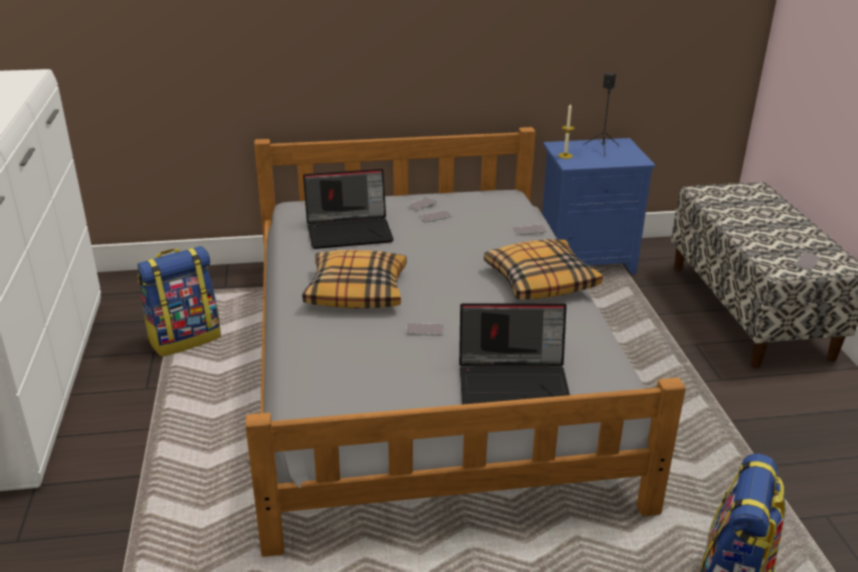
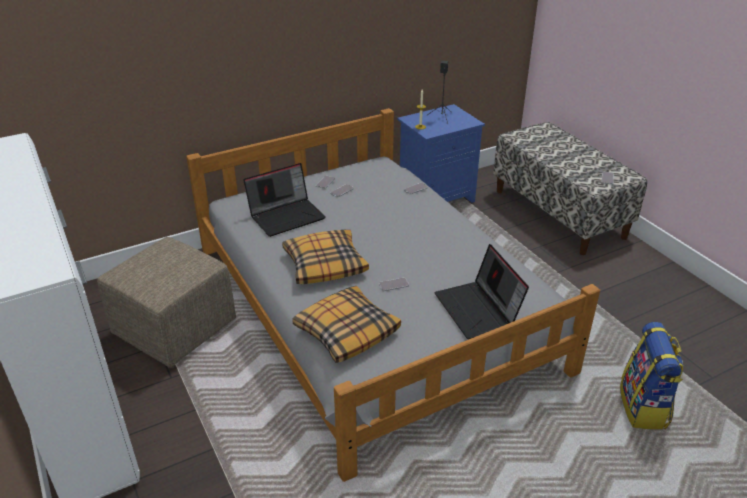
camera: 20 degrees left, 5 degrees up
(185, 338) = (175, 328): backpack -> beige ottoman
(515, 382) = (478, 310): laptop -> laptop turned 90 degrees clockwise
(540, 280) = (447, 227): pillow -> pillow (346, 331)

